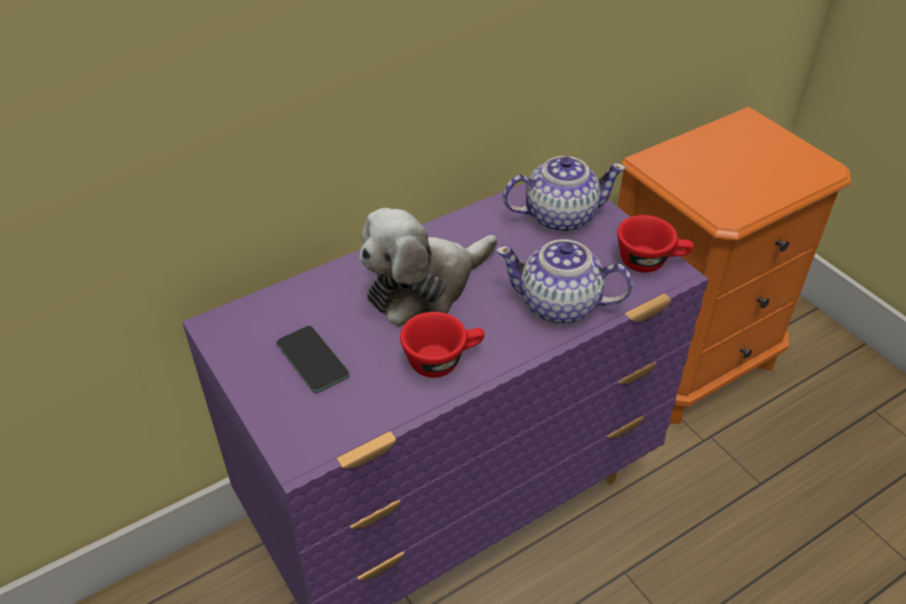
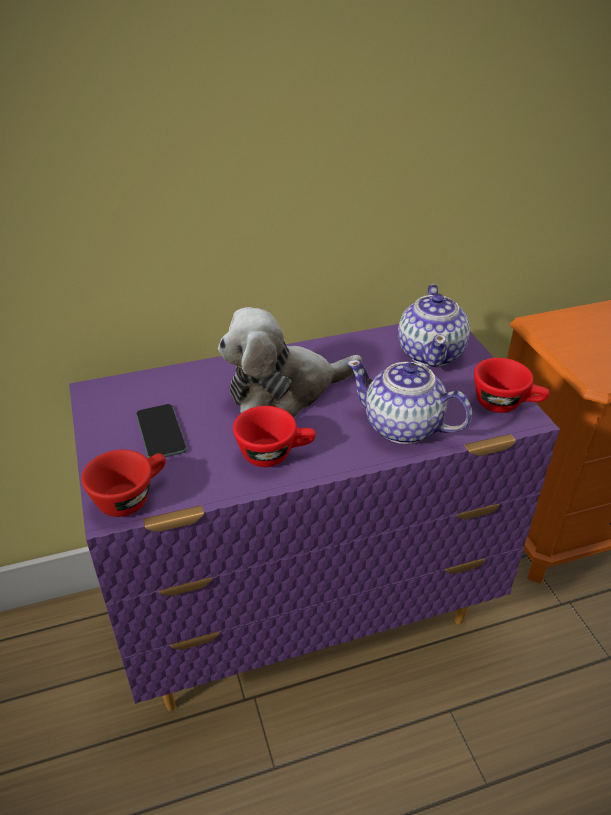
camera: 15 degrees right, 5 degrees down
(313, 437) = (131, 496): none -> red cup
(559, 216) = (431, 353): teapot -> teapot turned 90 degrees clockwise

